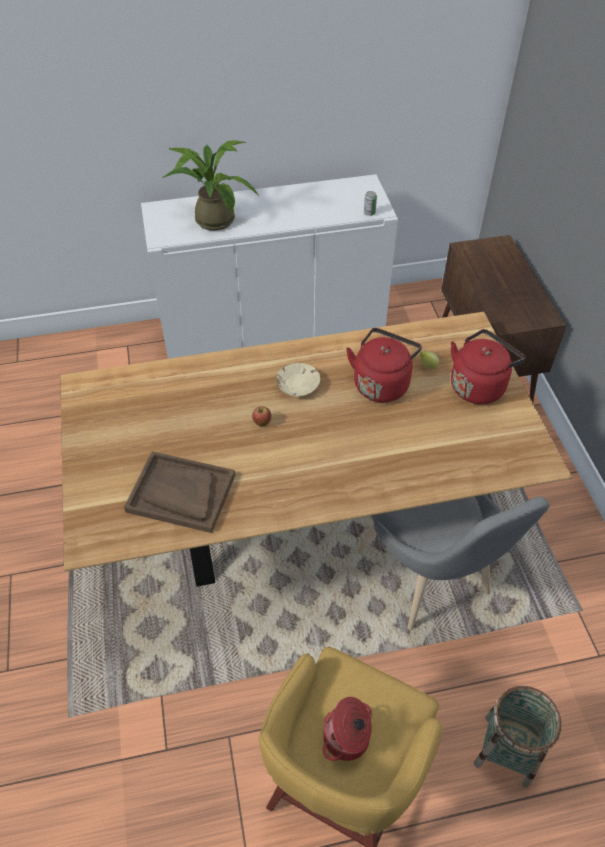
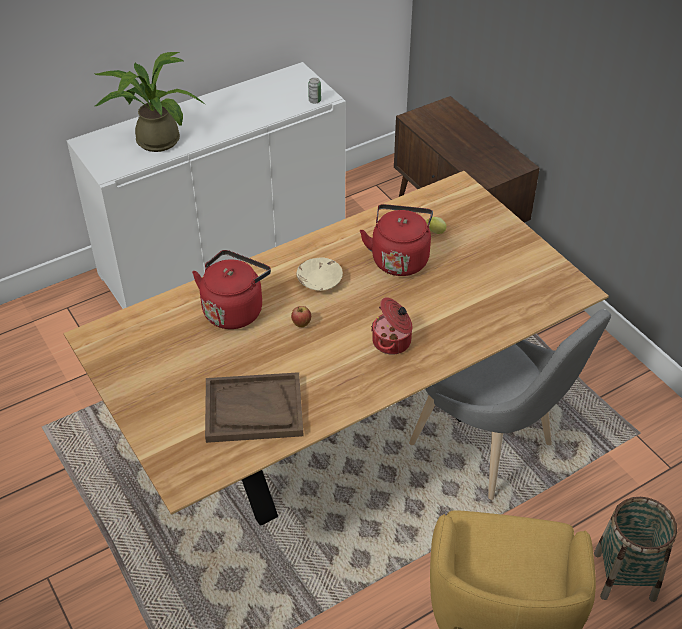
camera: 20 degrees left, 5 degrees down
(347, 738) = (509, 578): cooking pot -> cooking pot (393, 342)
(479, 385) = (490, 238): red kettle -> red kettle (234, 309)

